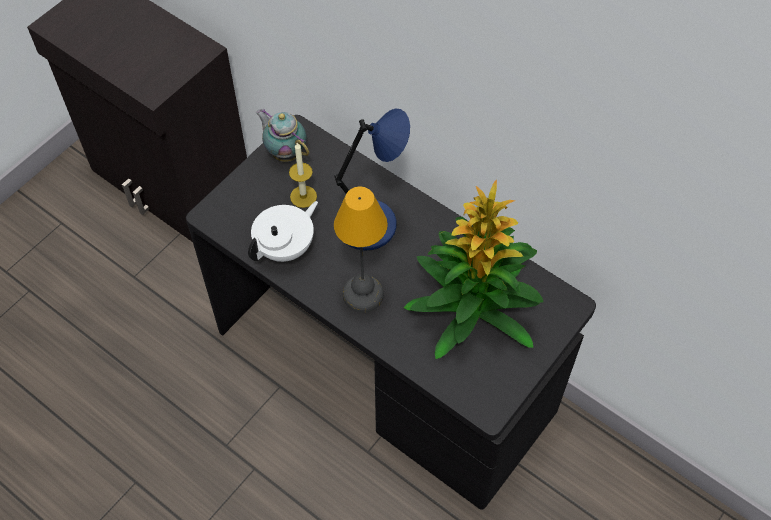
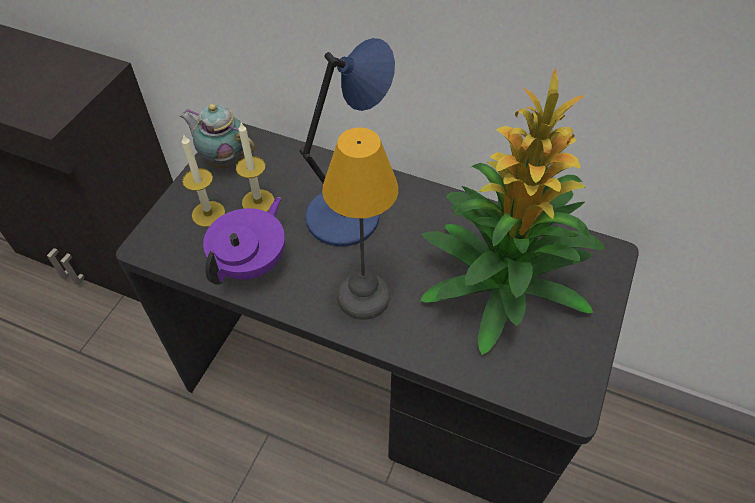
camera: 15 degrees left, 5 degrees down
(262, 198) = (208, 214): none -> candle
(286, 247) = (252, 263): white teapot -> purple teapot

